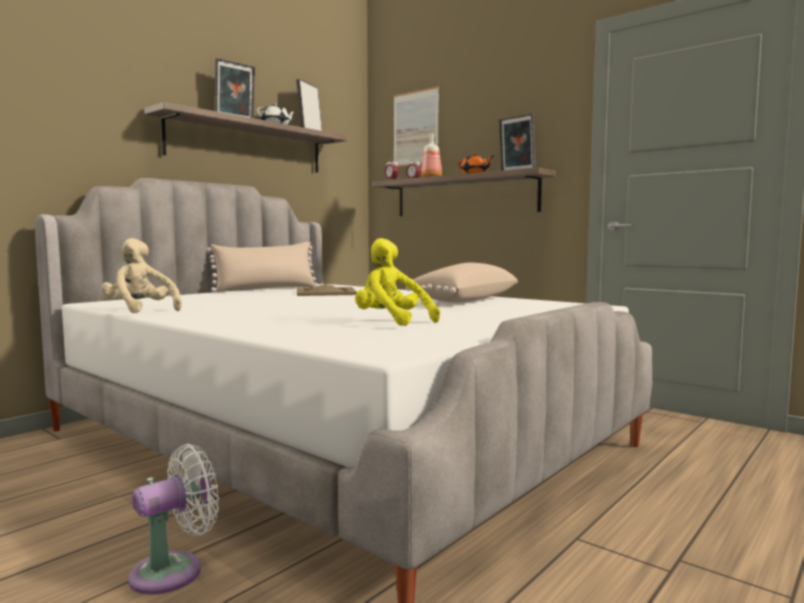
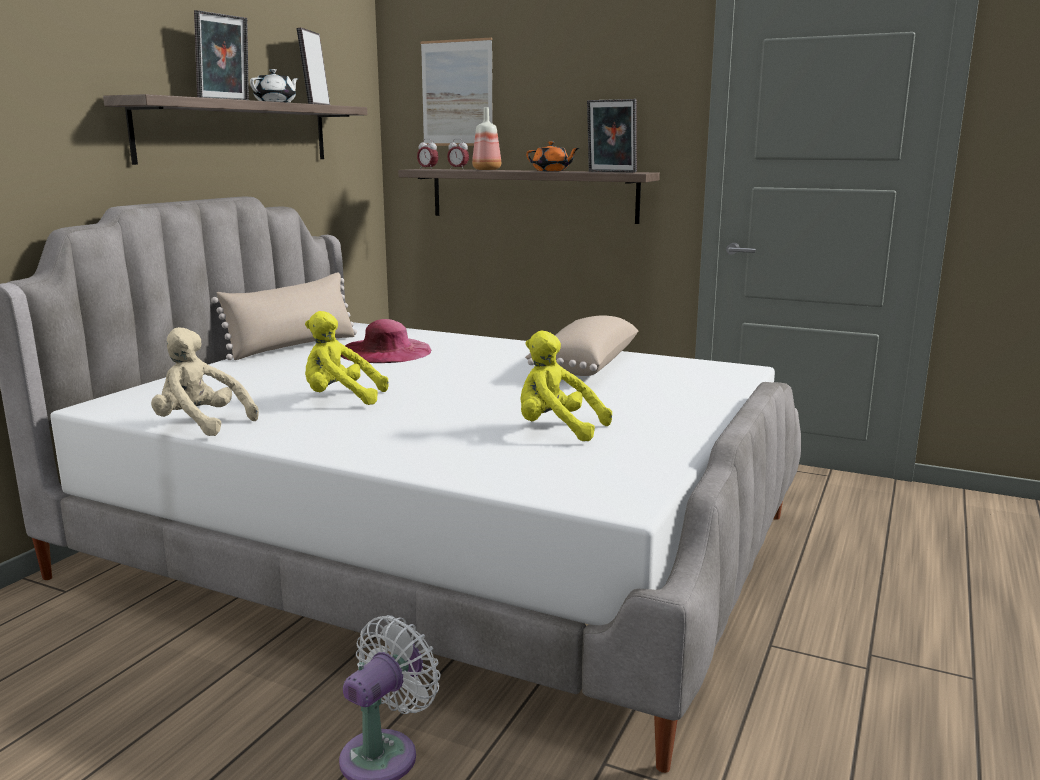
camera: 15 degrees left, 10 degrees up
(255, 306) = (341, 398): none -> yellow plush toy
(325, 292) = (386, 351): beige tray -> pink hat

